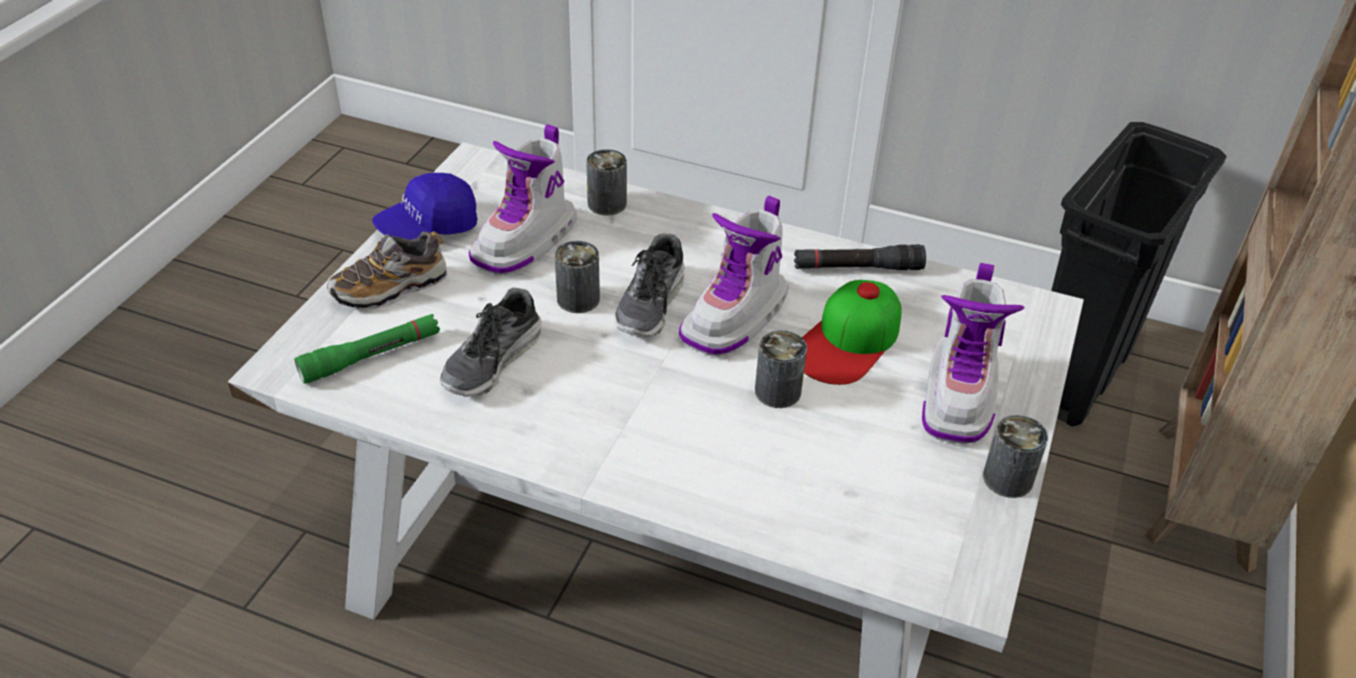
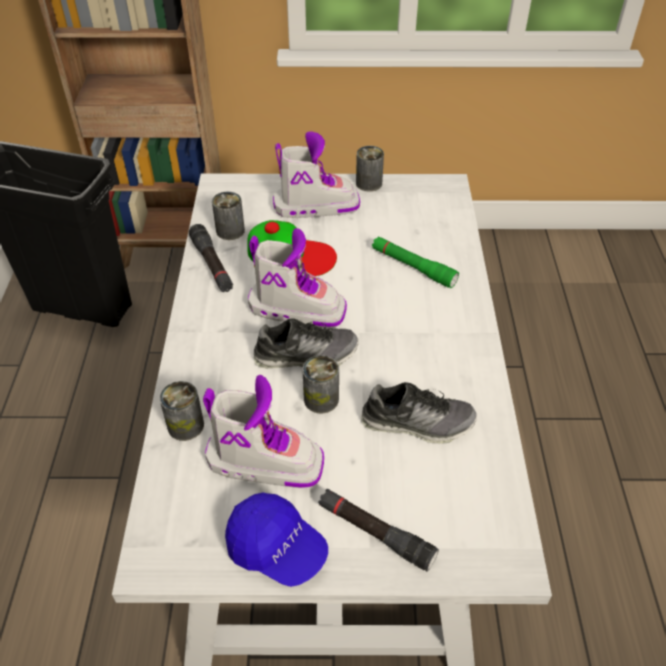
camera: 110 degrees left, 5 degrees up
(371, 356) = (460, 503): green flashlight -> green flashlight (413, 267)
(391, 288) = (375, 533): shoe -> black flashlight
(777, 391) = (356, 274): can -> can (230, 231)

